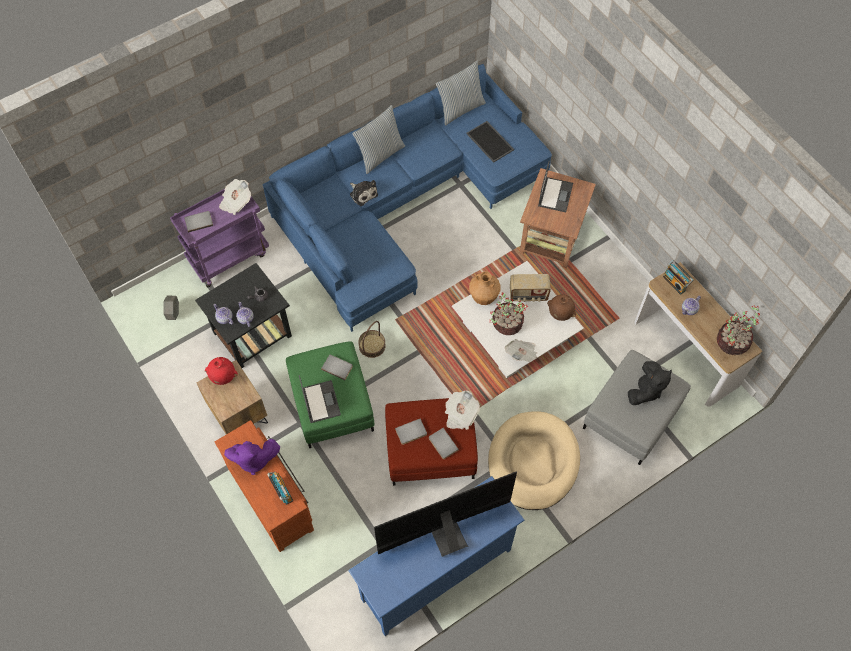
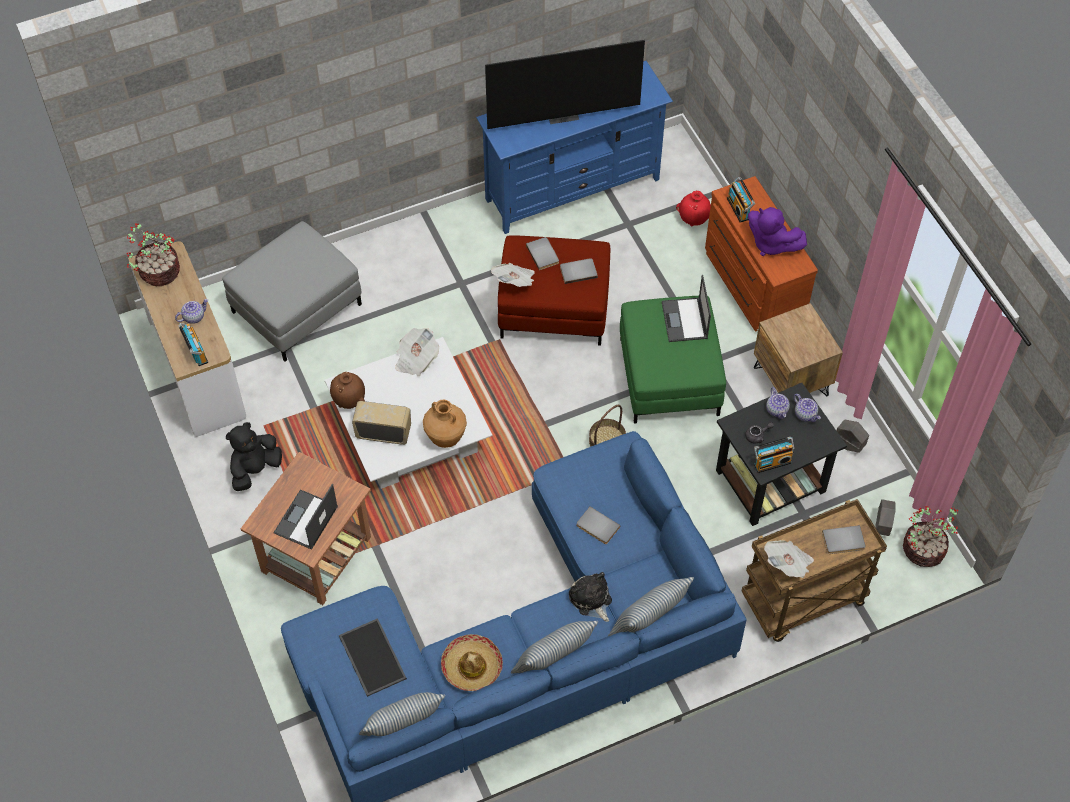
camera: 170 degrees left, 5 degrees down
(195, 370) = (849, 445): none -> grey planter
(223, 377) = (808, 353): red vase -> red vase (694, 220)
(229, 256) = (803, 602): purple cart -> brown cart
(248, 279) = (771, 462): none -> radio
(253, 460) = (771, 244): purple plush toy -> purple plush toy turned 150 degrees counterclockwise
(325, 184) = (648, 624): none -> pillow
(337, 367) = (659, 357): grey book -> grey book (597, 527)
(429, 145) = (471, 666): none -> hat
(506, 323) = (425, 399): potted plant -> potted plant (924, 550)
(533, 462) = (433, 278): beige dog bed -> none
(645, 390) = (280, 275): black plush toy -> black plush toy (255, 469)

